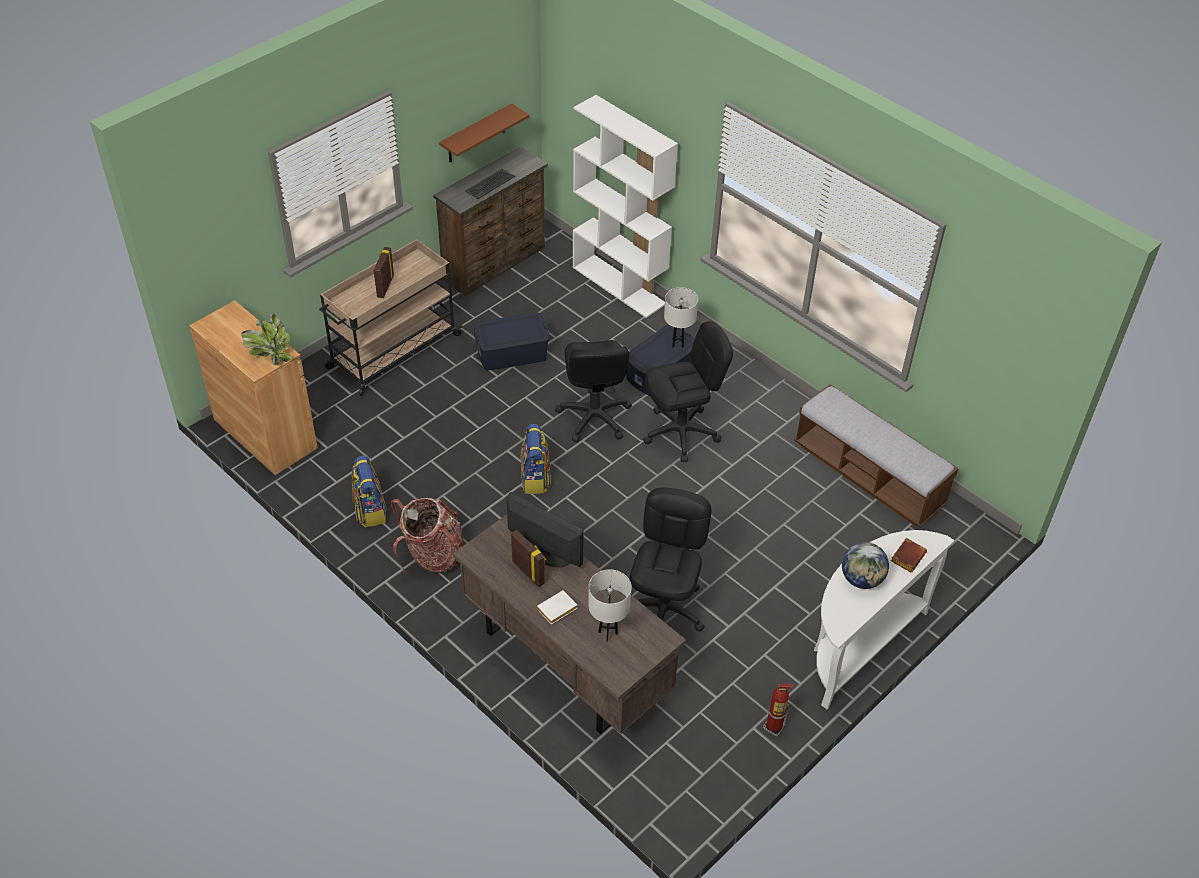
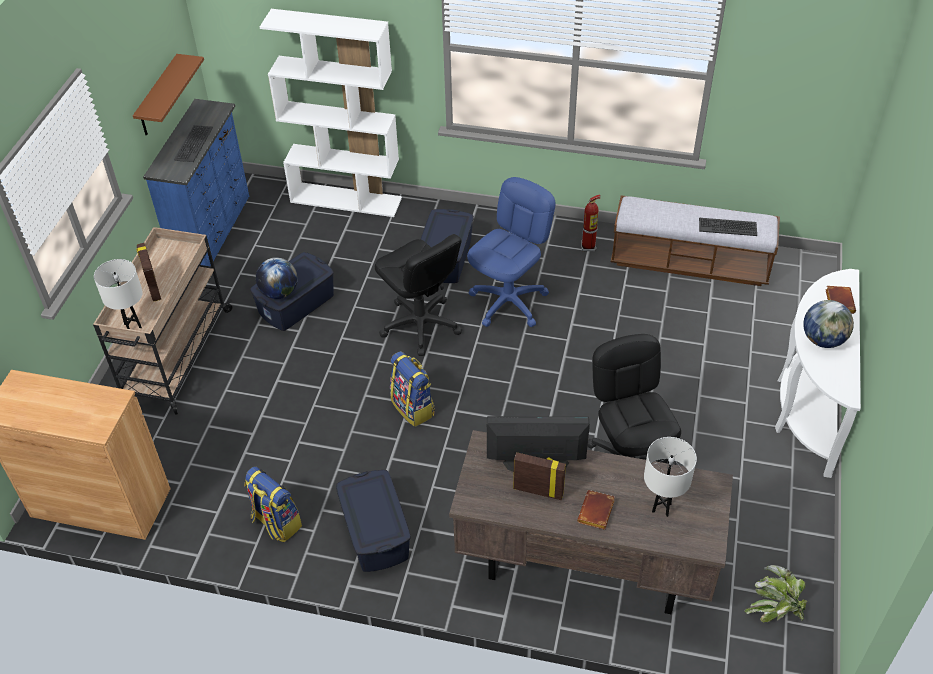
camera: 30 degrees left, 0 degrees up
(270, 354) = (100, 407): potted plant -> potted plant (775, 610)
(432, 555) = (375, 533): backpack -> blue storage box
(494, 336) = (279, 292): none -> globe
(495, 264) = (213, 230): brown dresser -> blue dresser
(556, 610) = (597, 513): white book -> brown book
(678, 343) = (454, 222): white table lamp -> white table lamp (133, 326)
(681, 433) = (509, 302): black office chair -> blue office chair
(774, 727) = (805, 518): fire extinguisher -> fire extinguisher (588, 246)
(897, 454) = (727, 227): none -> keyboard

